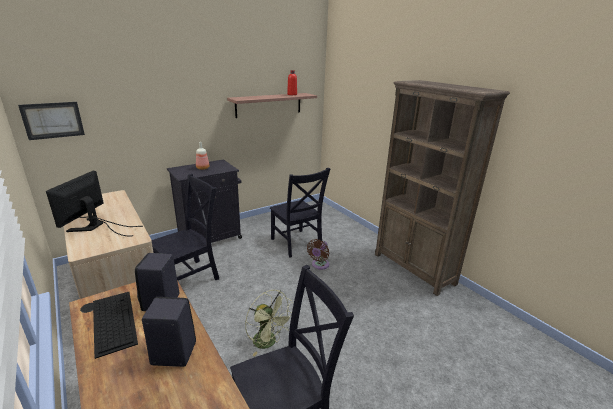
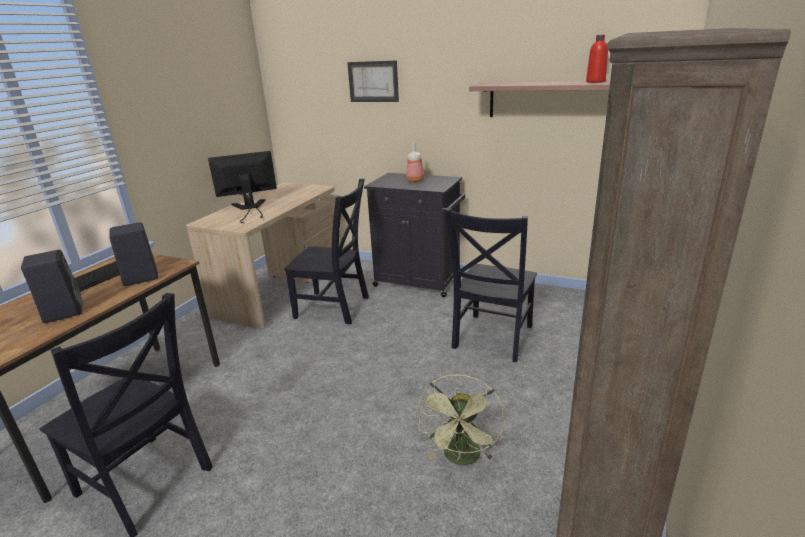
camera: 60 degrees right, 0 degrees up
(53, 120) = (292, 98): picture -> picture (373, 81)
(268, 342) = (268, 410): green fan -> green fan (462, 459)
(319, 265) = (466, 380): brown fan -> none

